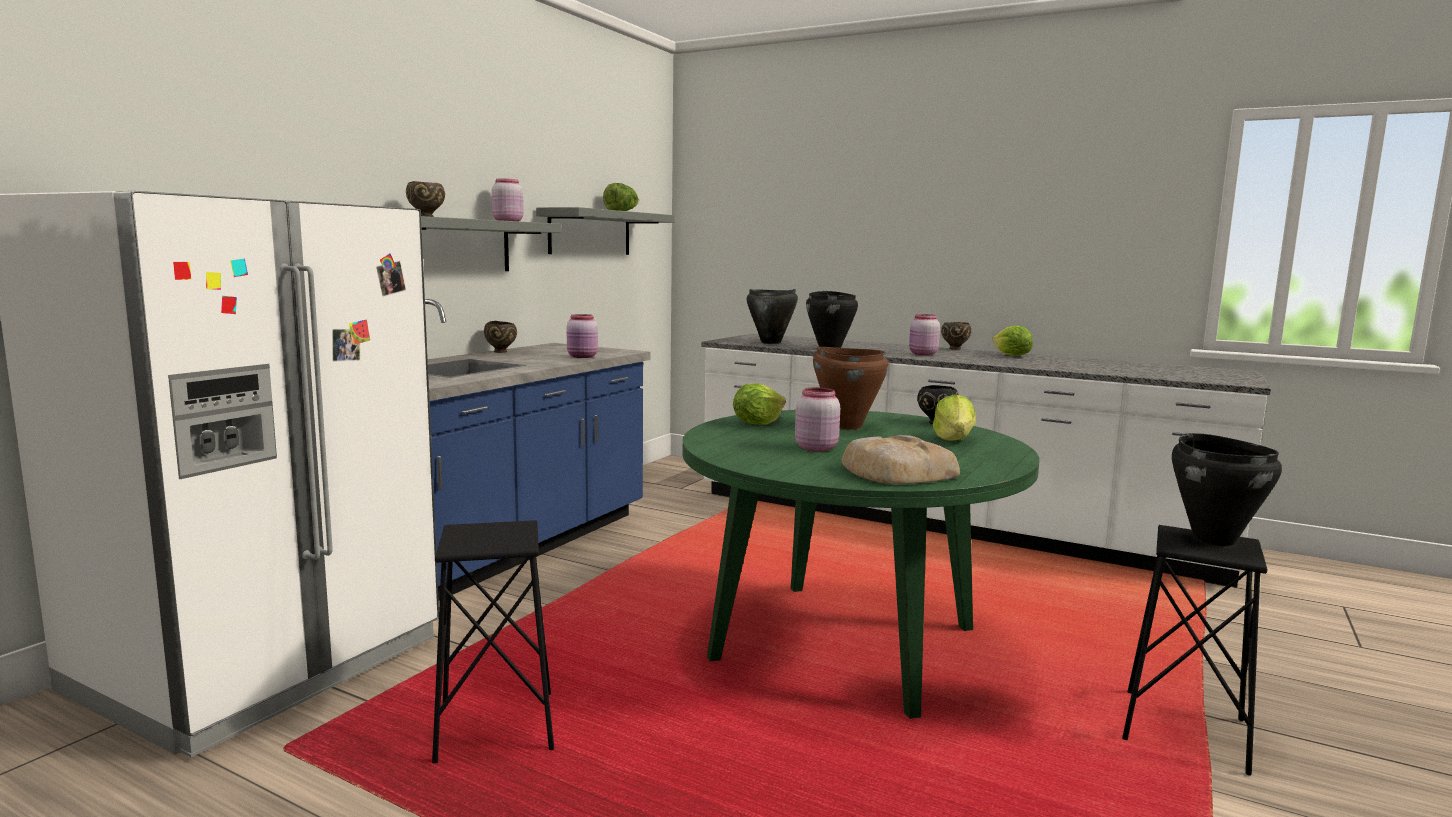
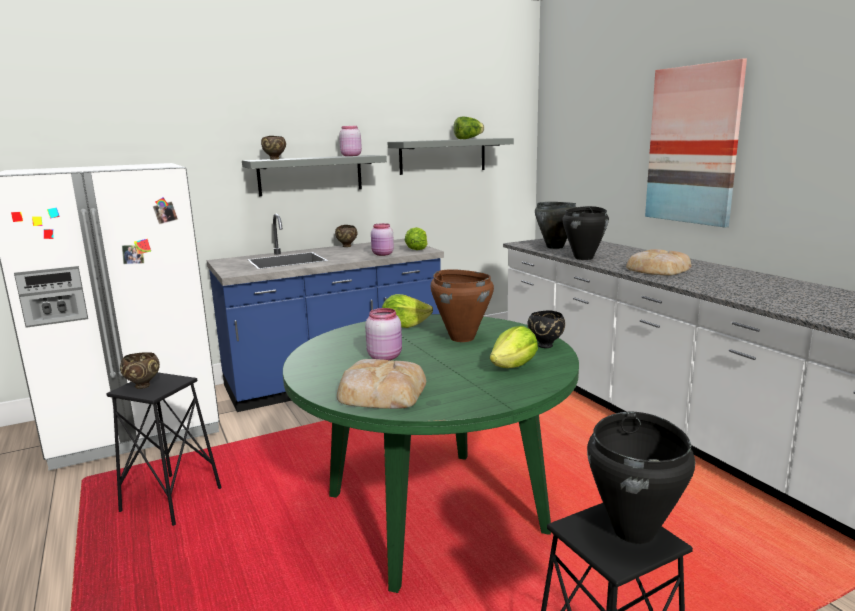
camera: 35 degrees right, 5 degrees up
(902, 229) = (693, 145): none -> picture
(922, 354) = (657, 269): pink jar -> bread
(954, 348) = (713, 264): brown bowl -> brown bowl (143, 386)
(1011, 356) = (749, 278): lettuce -> lettuce (416, 249)

